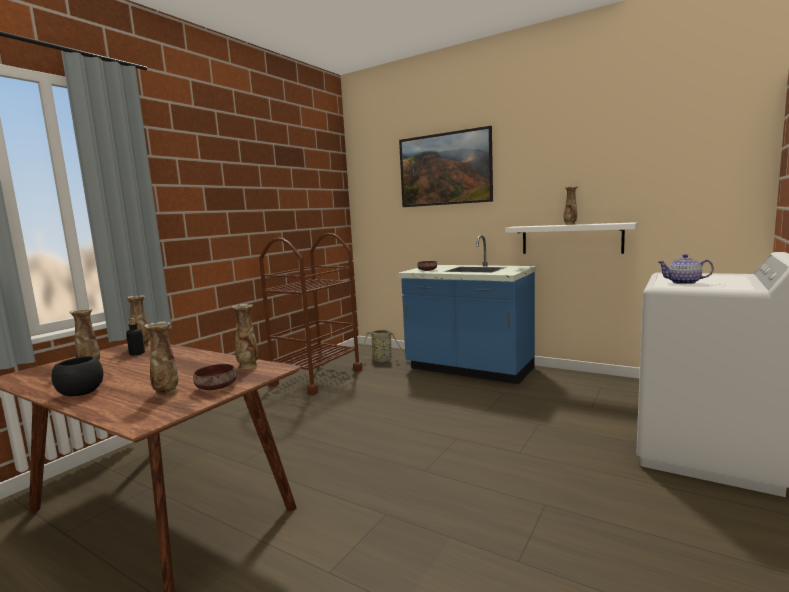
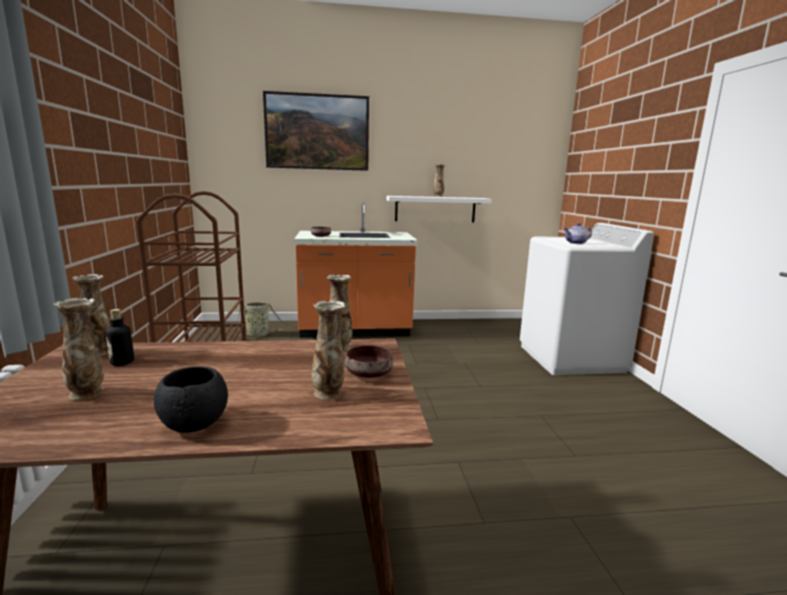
camera: 40 degrees left, 5 degrees up
(469, 369) = (355, 330): blue counter -> orange counter

